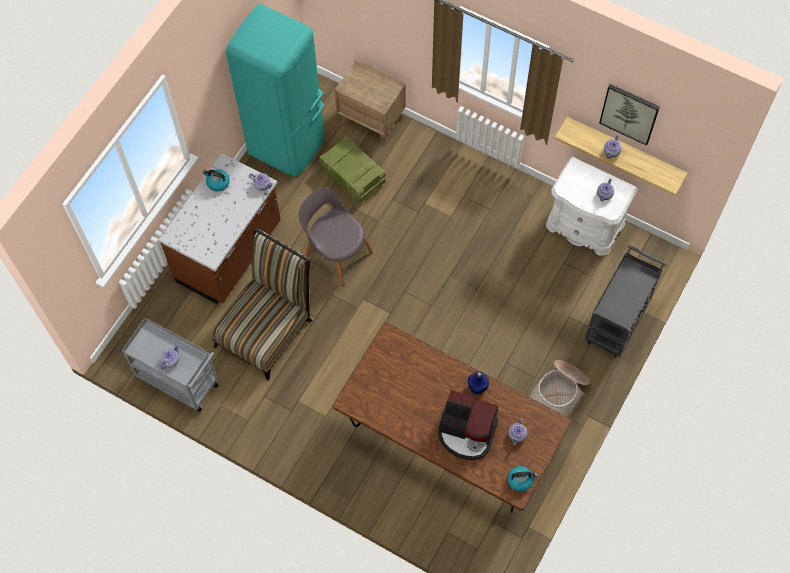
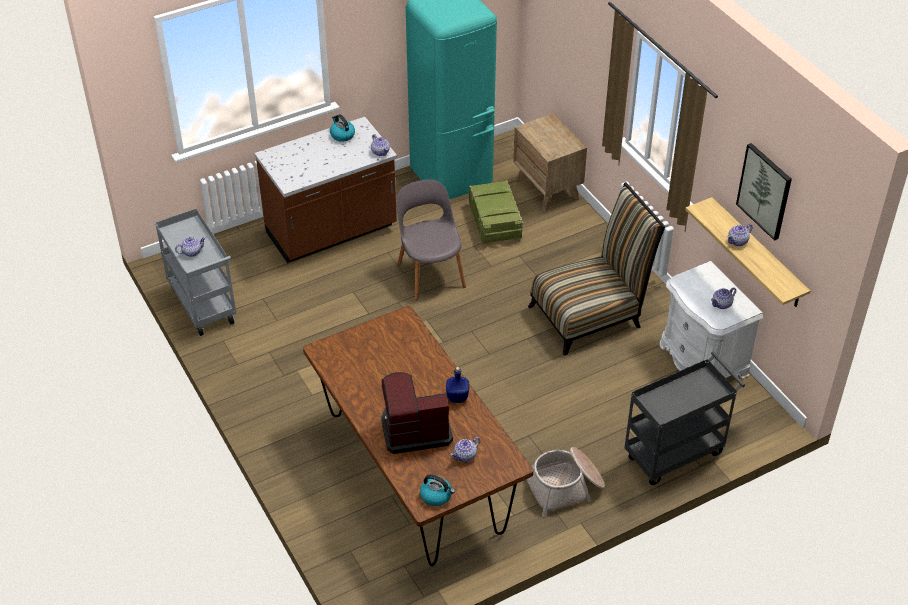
camera: 30 degrees right, 20 degrees down
(267, 328) = (317, 301): chair -> chair (591, 314)
(467, 432) = (415, 429): coffee machine -> coffee machine turned 120 degrees clockwise

